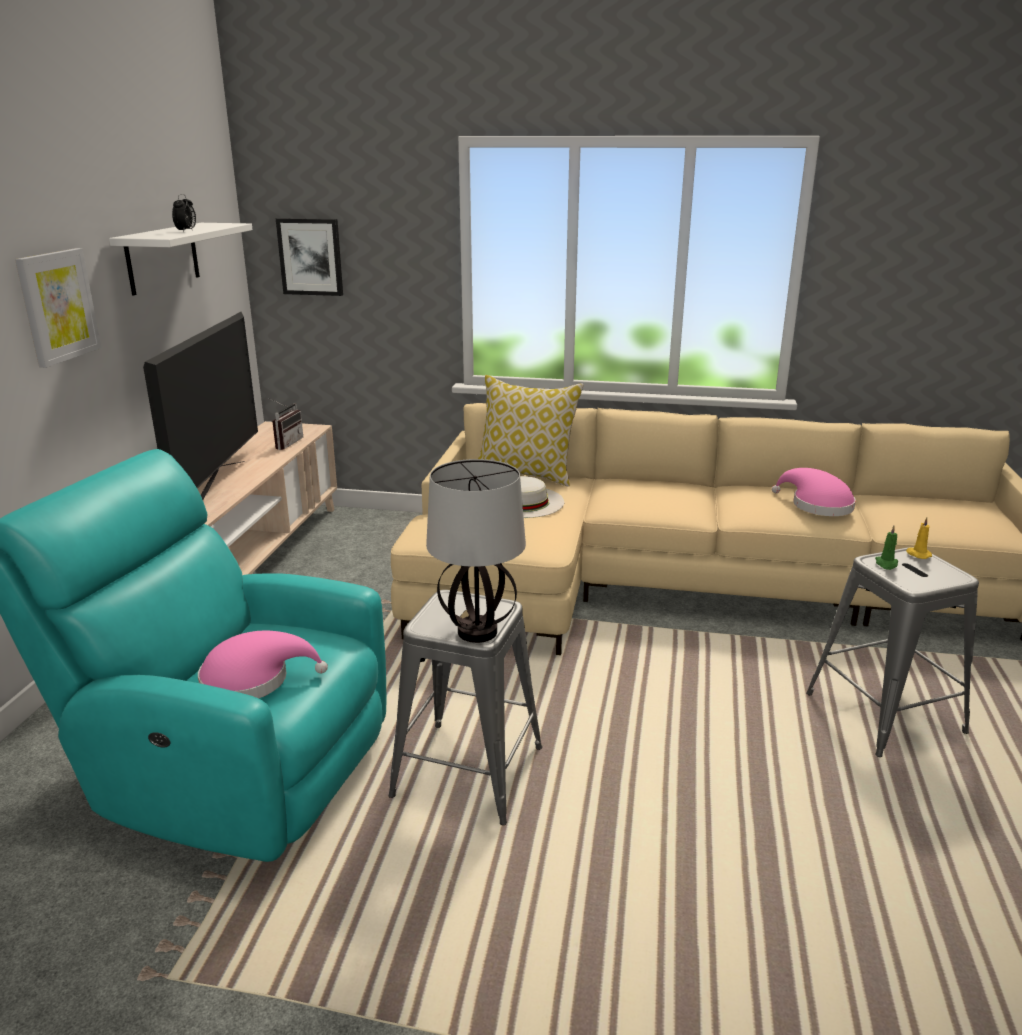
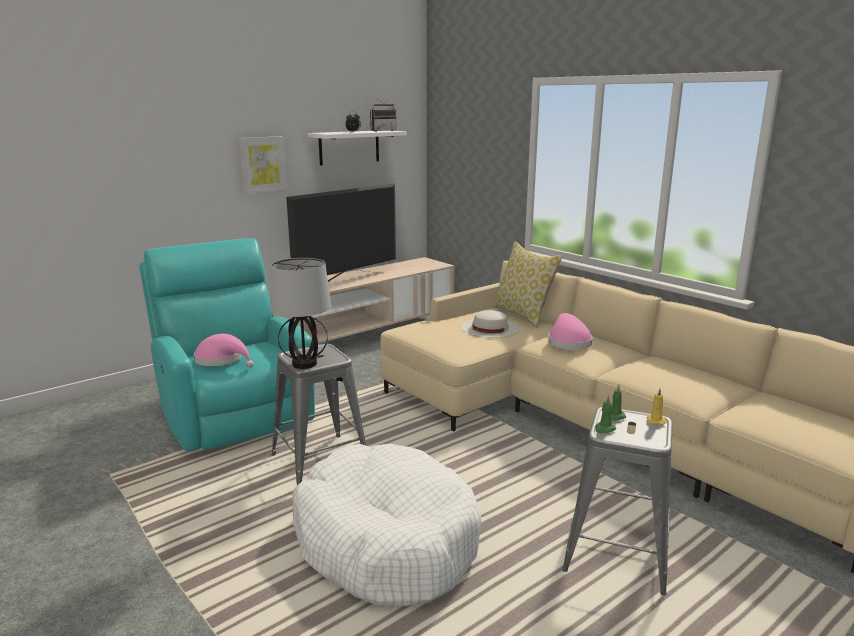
camera: 40 degrees right, 5 degrees down
(285, 443) = (413, 269): radio -> radio (382, 131)
(310, 257) = (455, 155): picture -> none
(698, 826) = (385, 541): none -> white dog bed
(817, 505) = (689, 383): pink hat -> pink hat (568, 342)
(905, 580) = (604, 429): none -> green candle

